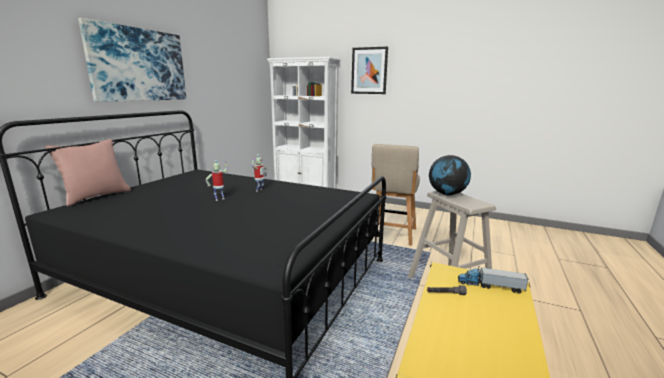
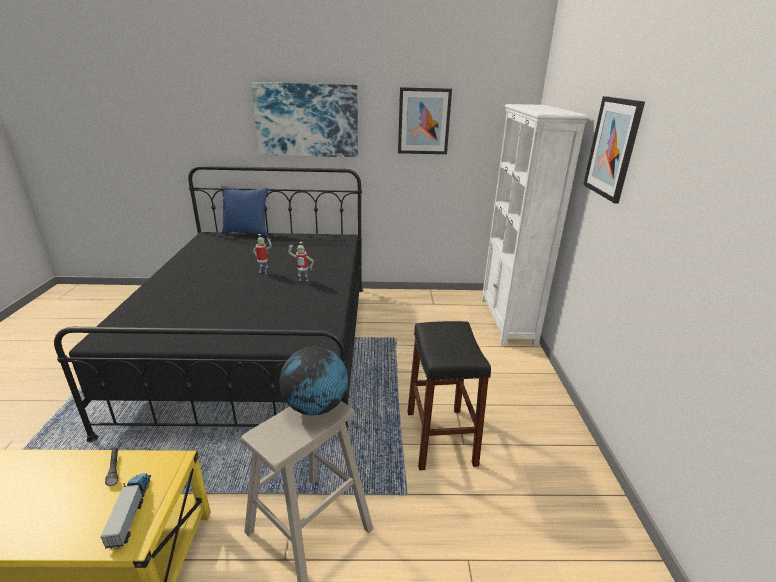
camera: 65 degrees right, 10 degrees up
(96, 196) = (247, 233): pink pillow -> blue pillow
(221, 69) = (424, 121): none -> picture
(392, 234) = (440, 437): beige chair -> black stool

